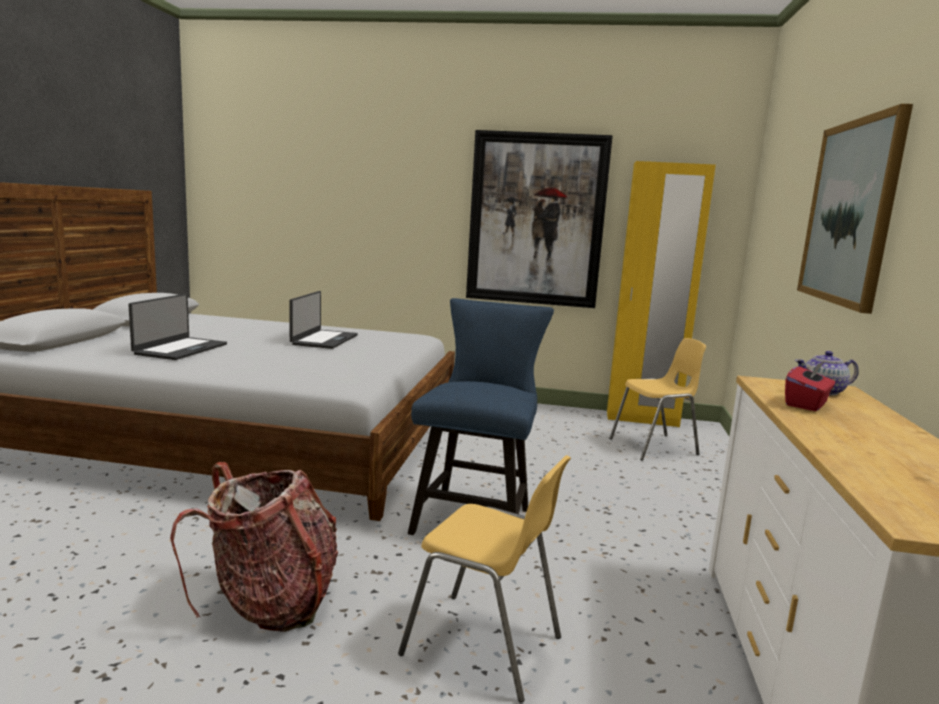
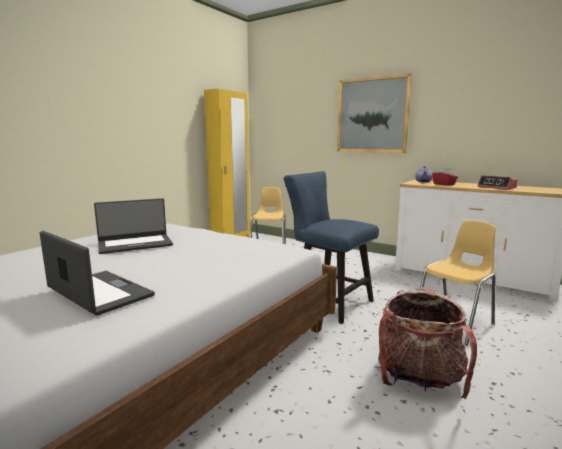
camera: 65 degrees left, 0 degrees up
(324, 340) = (135, 244): laptop -> laptop turned 120 degrees clockwise
(536, 220) = (158, 127): picture -> none
(863, 449) = (497, 187): none -> alarm clock

